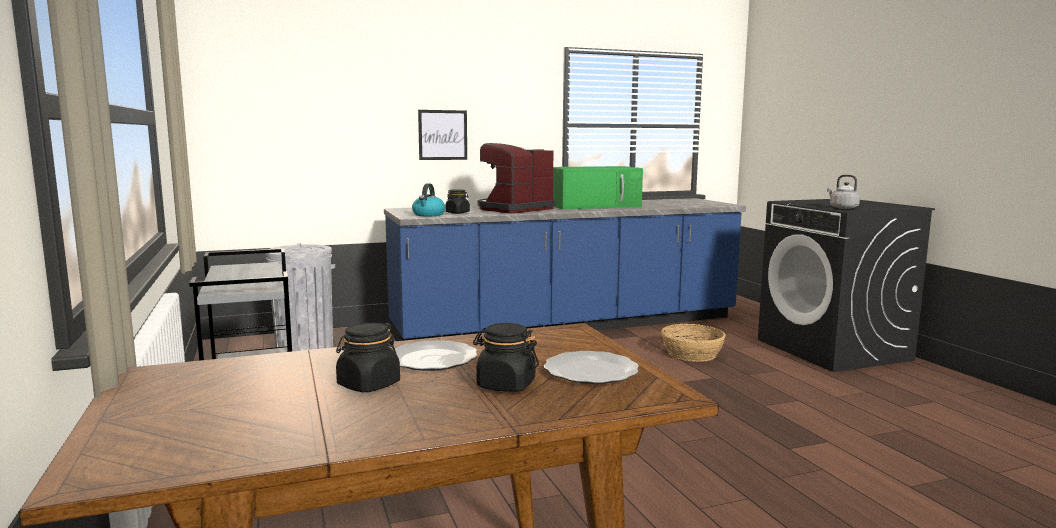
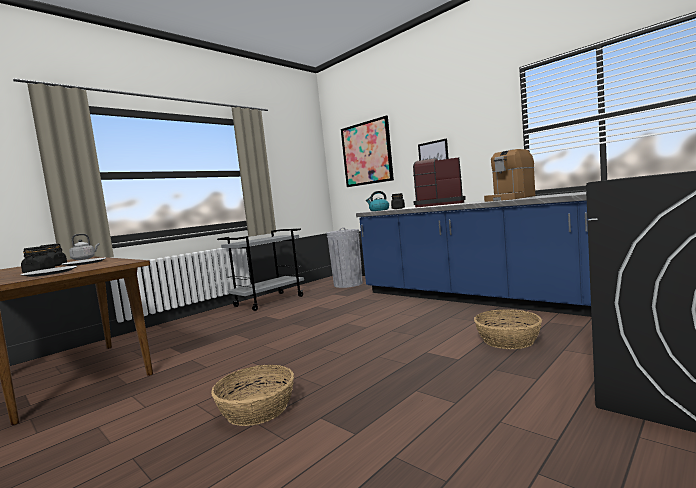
camera: 65 degrees right, 5 degrees down
(305, 103) = (366, 153): none -> picture
(595, 205) = (510, 198): green microwave -> coffee machine
(747, 474) = (257, 409): none -> basket
(842, 208) = (631, 177): grey kettle -> grey kettle (85, 259)

